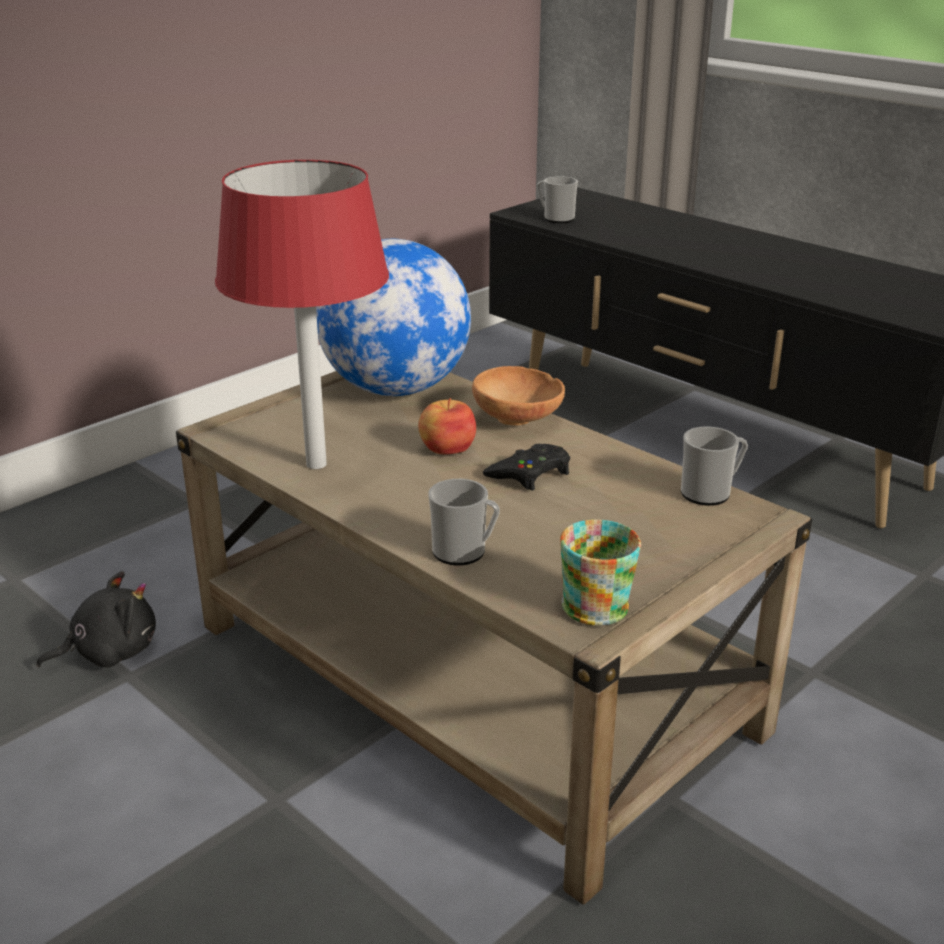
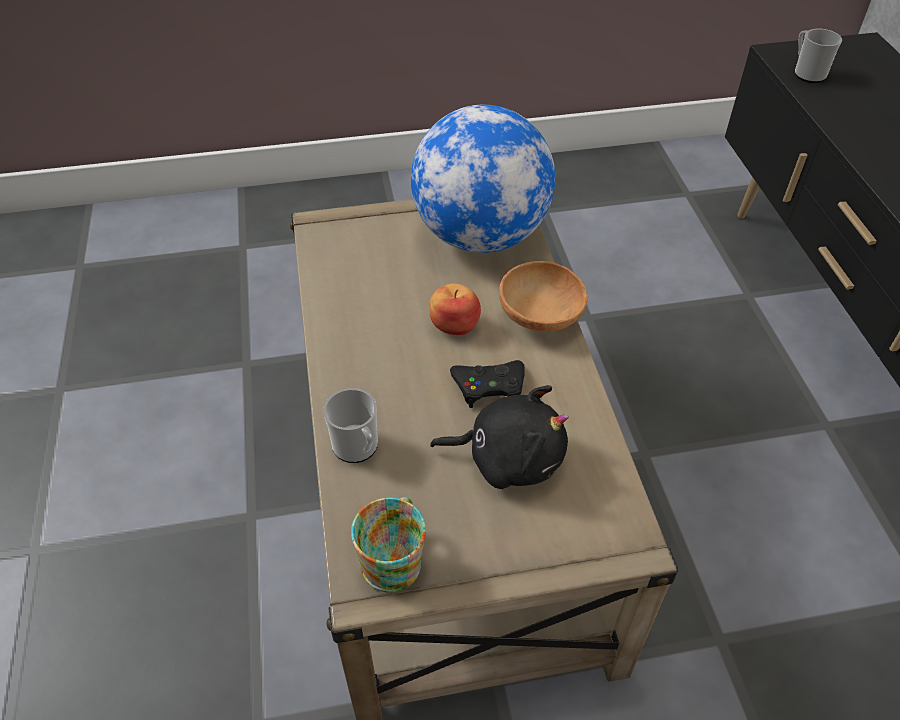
camera: 35 degrees right, 20 degrees up
(109, 652) = (250, 337): black plush toy -> black plush toy (508, 457)
(315, 464) = (346, 296): red table lamp -> none
(710, 493) = (615, 489): mug -> none

